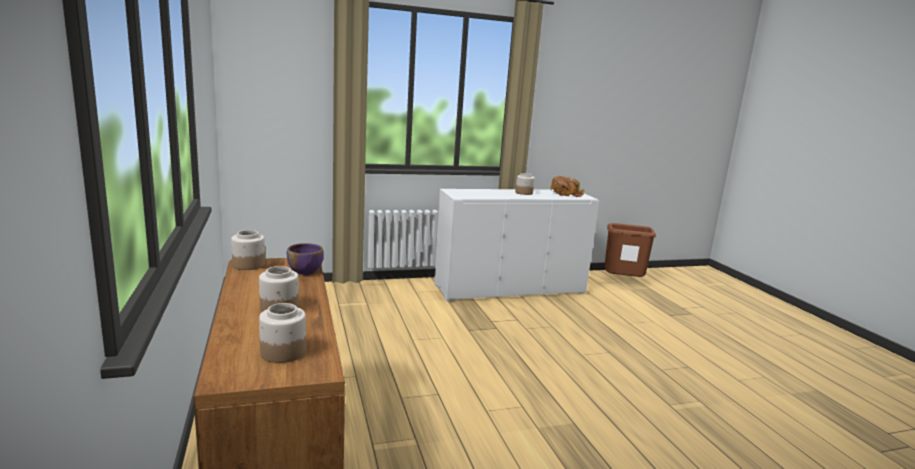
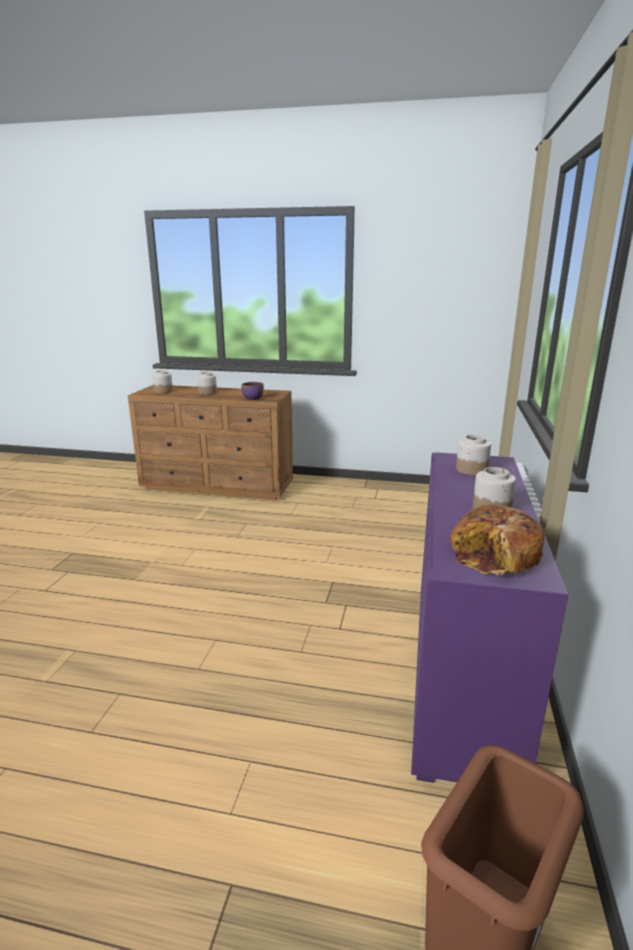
camera: 120 degrees right, 5 degrees up
(248, 265) = (276, 392): jar -> jar (471, 470)
(510, 289) = (461, 669): white cabinet -> purple cabinet

